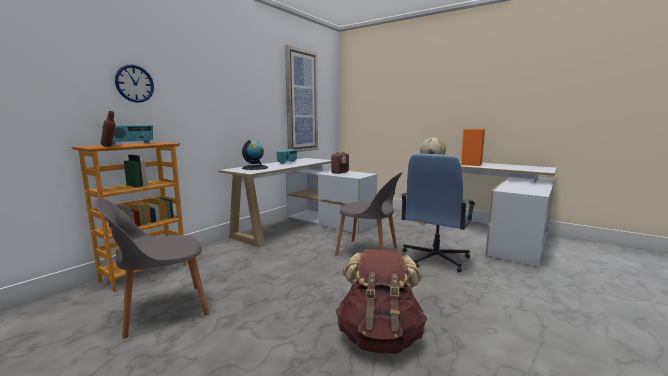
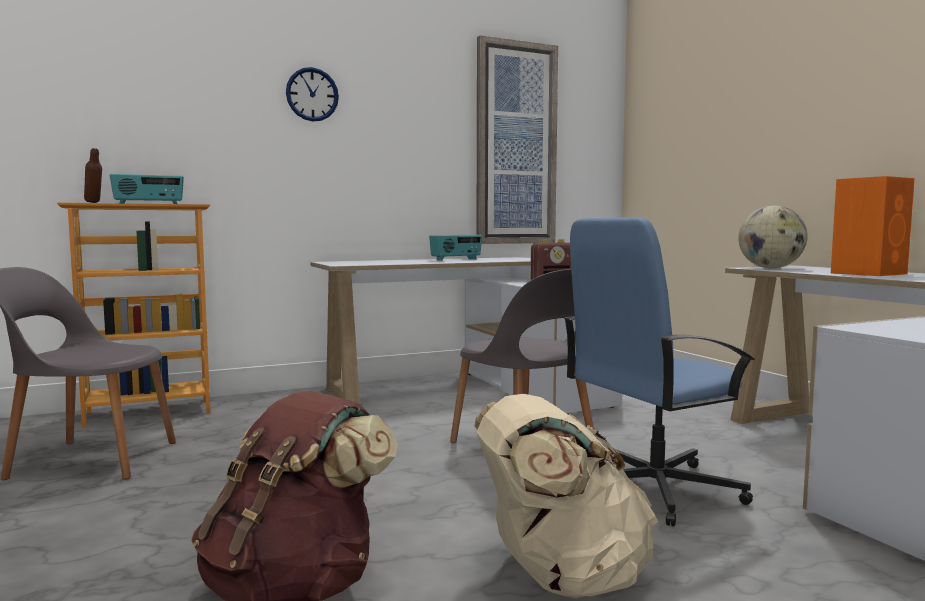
camera: 30 degrees right, 5 degrees down
(134, 83) = (171, 114): wall clock -> wall clock (312, 94)
(255, 168) = (372, 261): globe -> none
(457, 302) = (560, 577): none -> beige backpack

